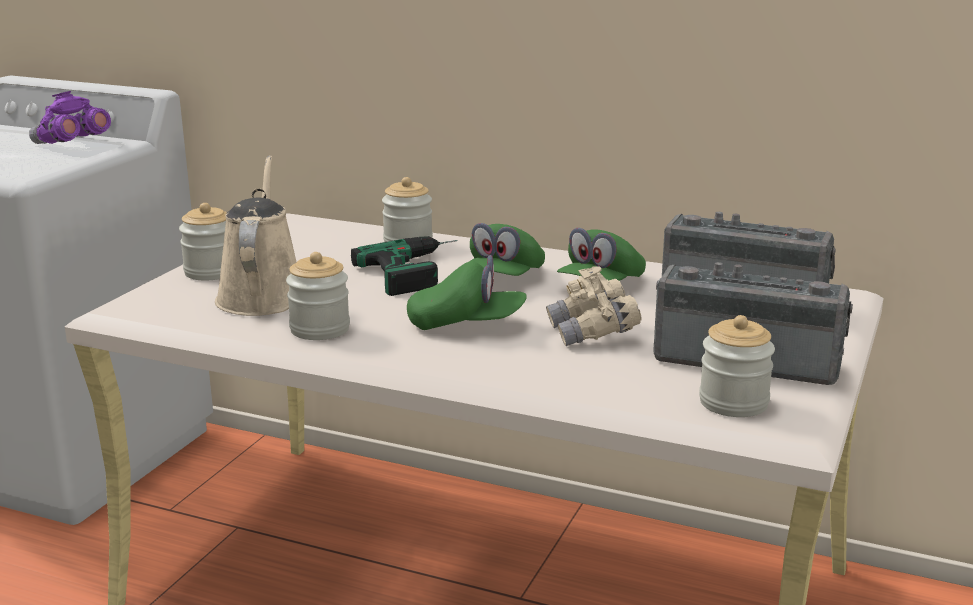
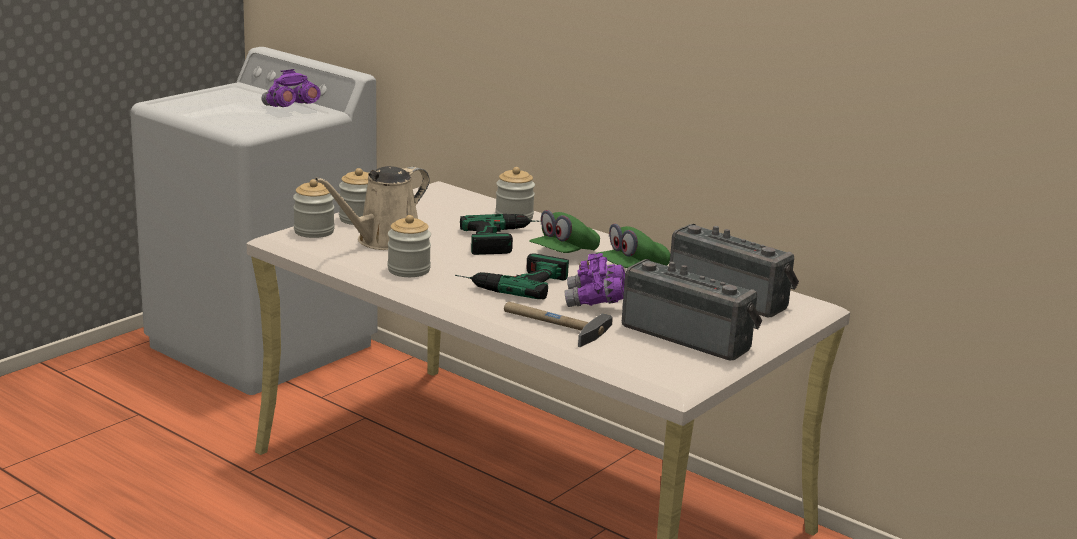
camera: 15 degrees right, 0 degrees up
(262, 295) = (384, 241): beige watering can -> beige watering can turned 150 degrees counterclockwise
(466, 324) = (511, 282): green cap -> power drill
(564, 375) = (551, 325): none -> hammer
(593, 334) = (595, 302): beige binoculars -> purple binoculars
(733, 403) = (651, 360): jar -> jar (314, 231)

